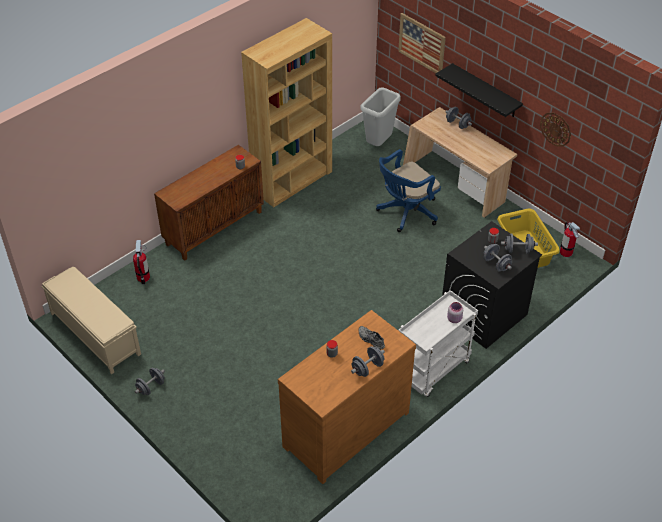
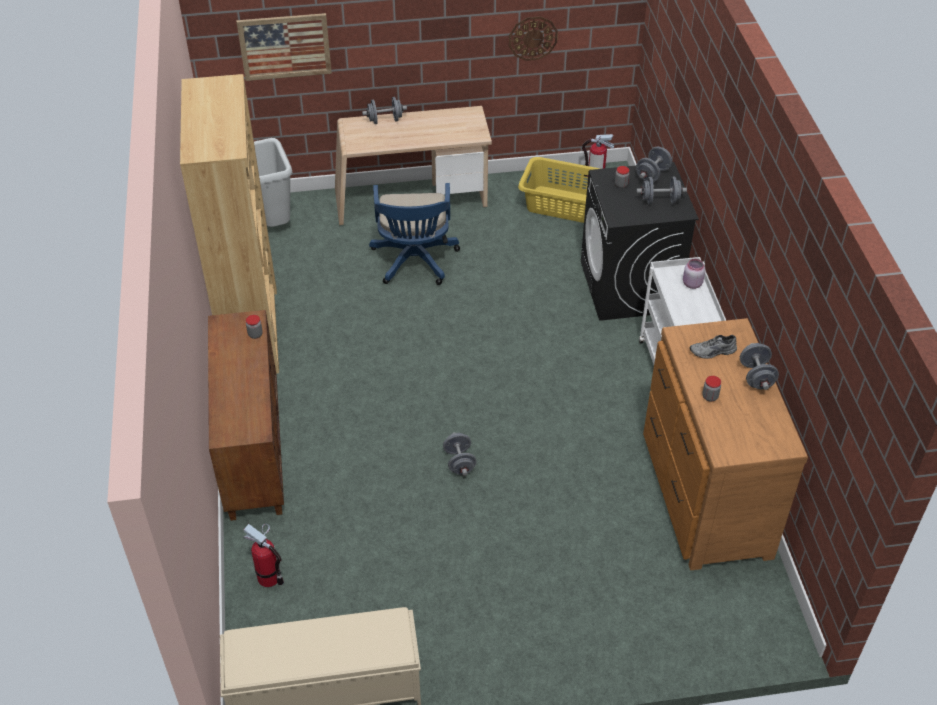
camera: 55 degrees left, 0 degrees up
(151, 387) = (483, 666): grey dumbbell -> grey dumbbell (459, 462)
(485, 91) = (411, 51): black shelf -> none

